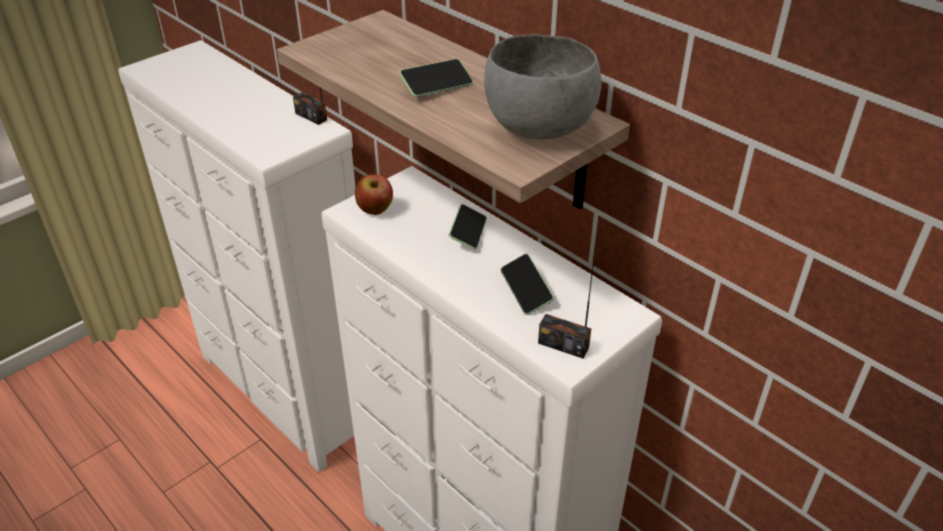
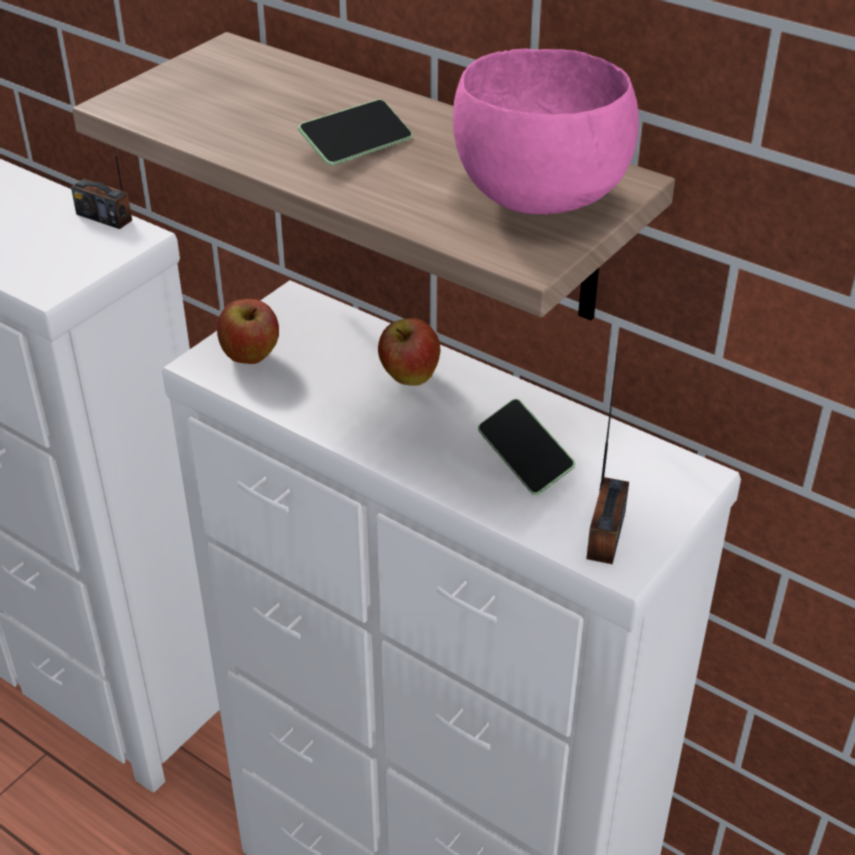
camera: 10 degrees left, 0 degrees up
(468, 234) = (409, 378): phone -> apple
(537, 128) = (536, 197): grey bowl -> pink bowl
(563, 345) = (605, 535): radio -> radio turned 90 degrees counterclockwise

